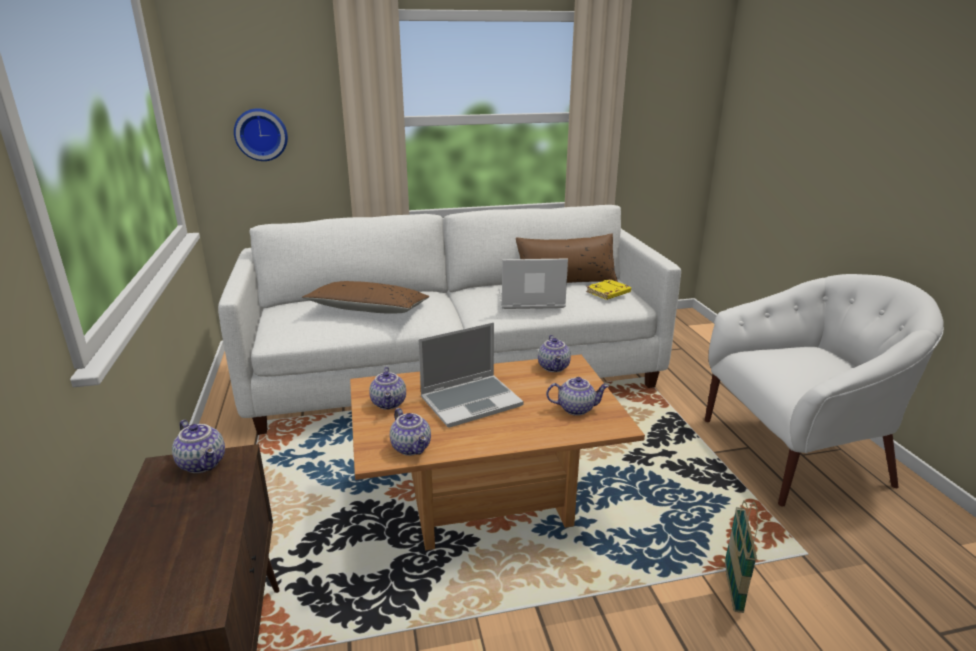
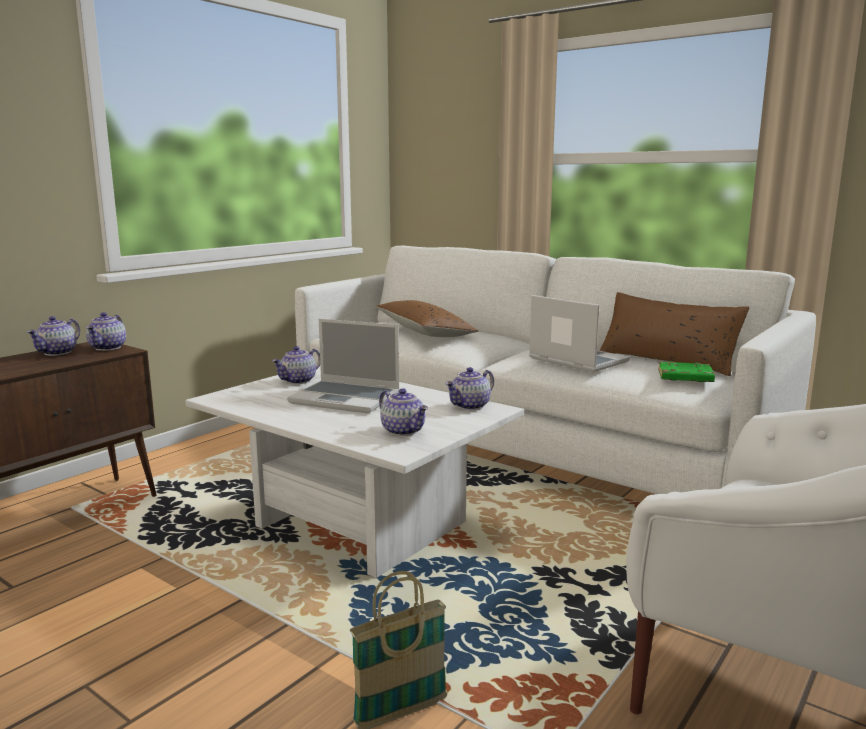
camera: 50 degrees right, 10 degrees down
(261, 134) = (442, 169): wall clock -> none
(412, 447) = (243, 402): teapot -> teapot (57, 353)
(486, 501) = (355, 526): brown coffee table -> white coffee table
(608, 293) = (684, 377): yellow book -> green book

